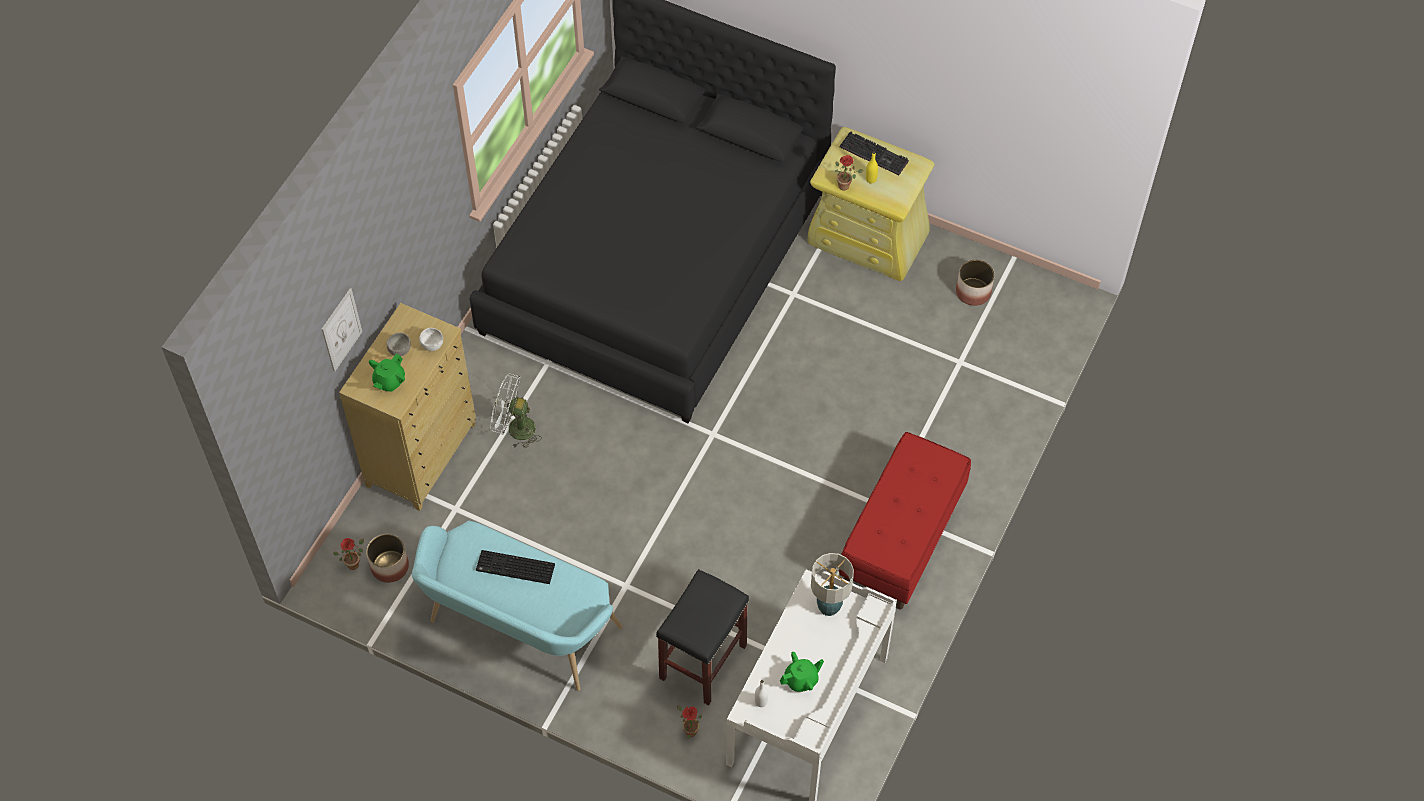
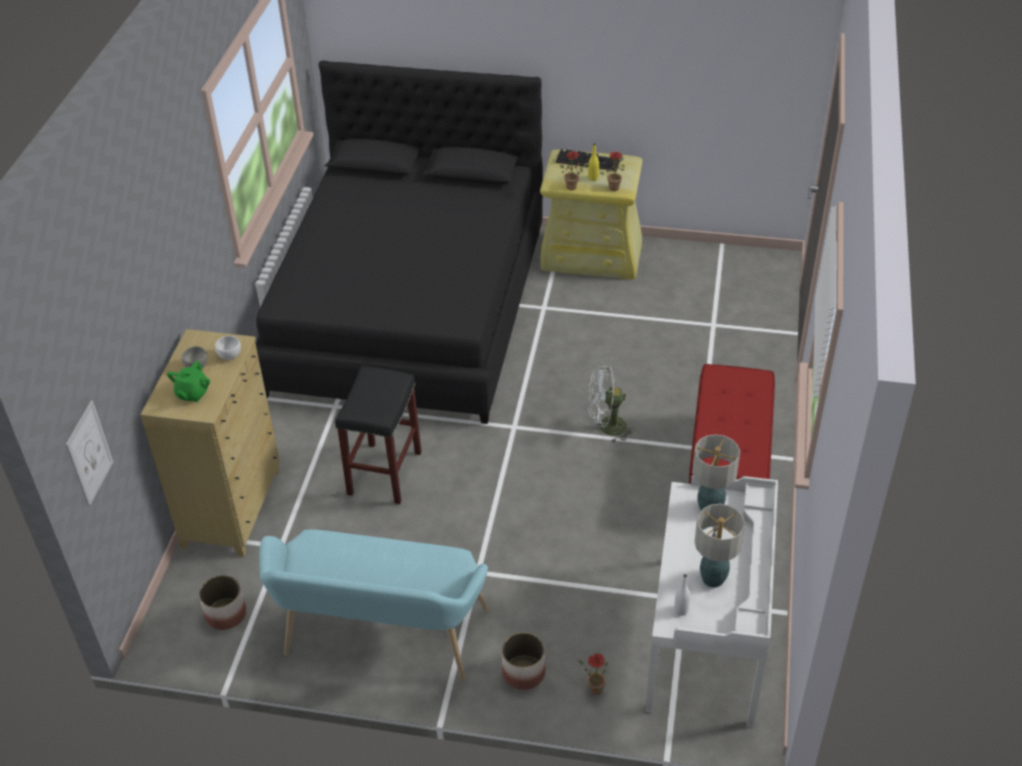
camera: 15 degrees left, 15 degrees down
(341, 330) = (132, 336): picture -> picture (89, 453)
(354, 562) = (186, 620): potted plant -> potted plant (614, 186)
(514, 568) = (368, 560): keyboard -> none
(515, 428) = (320, 465): white fan -> white fan (606, 427)
(703, 660) = (582, 620): black stool -> black stool (384, 472)
(801, 679) = (713, 579): green teapot -> table lamp
(973, 292) = (700, 274): planter -> planter (524, 672)

